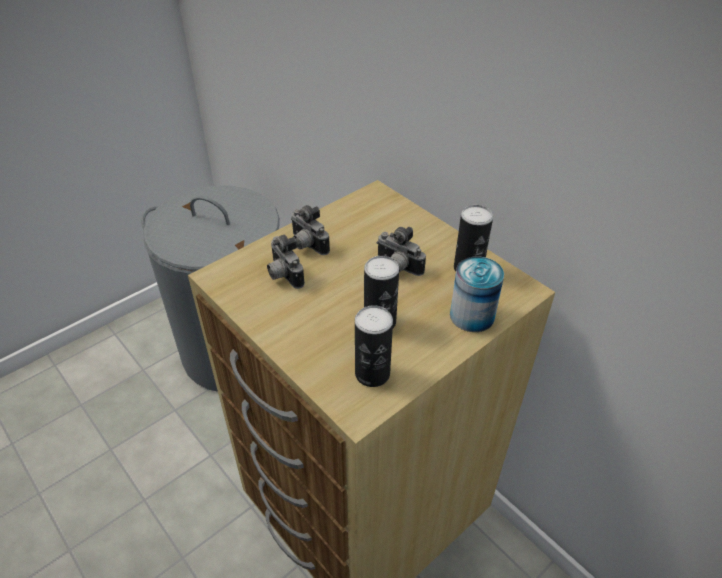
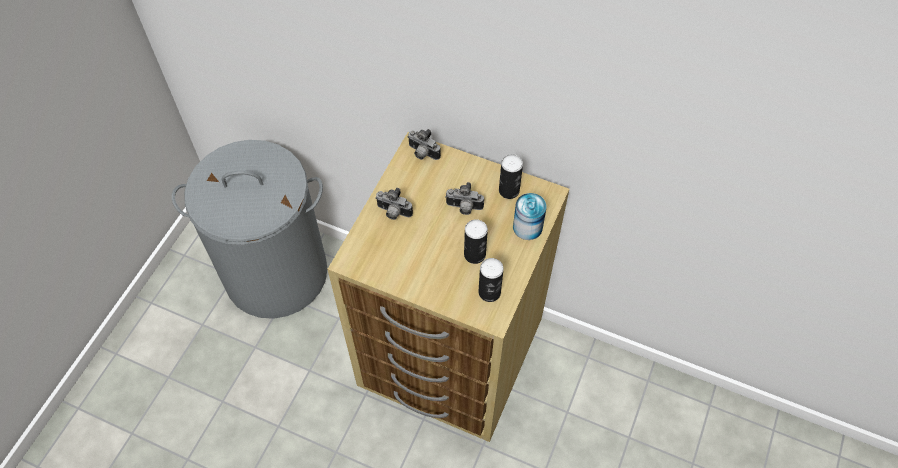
camera: 25 degrees left, 15 degrees up
(283, 275) = (393, 244): camera -> camera (422, 153)

